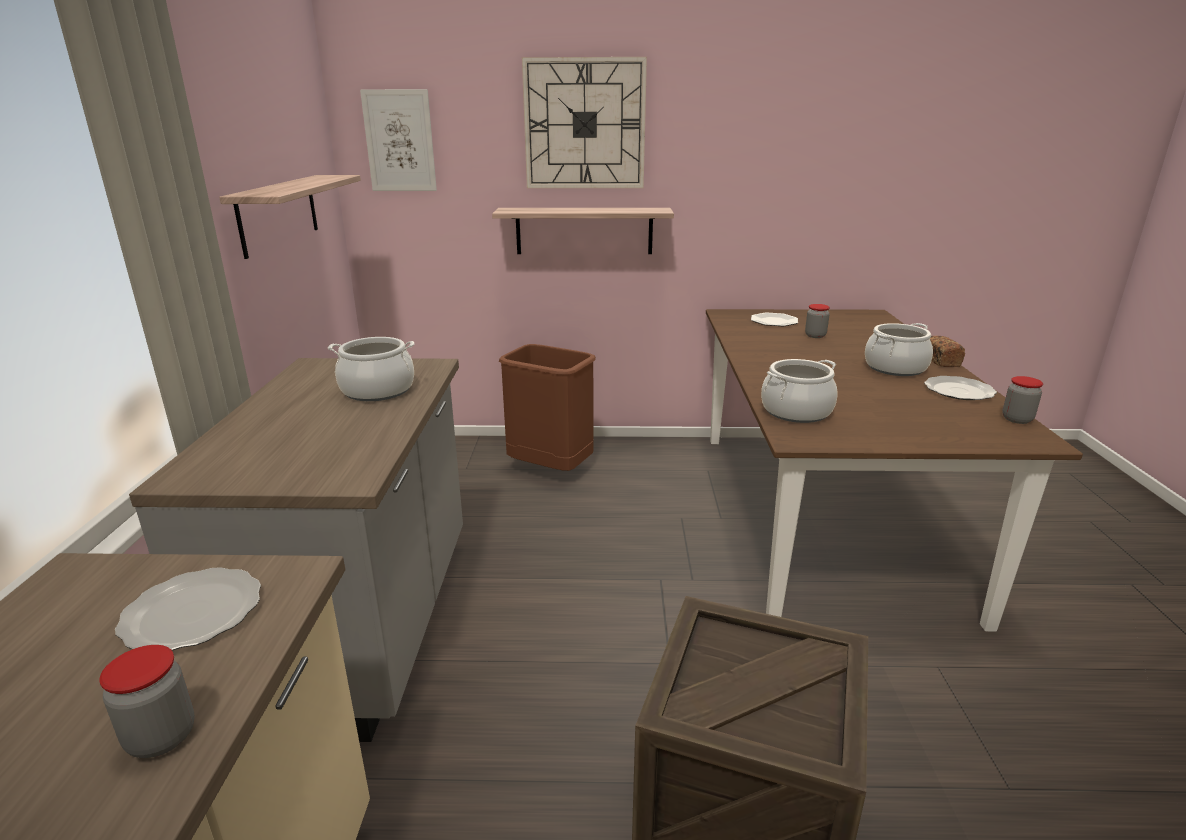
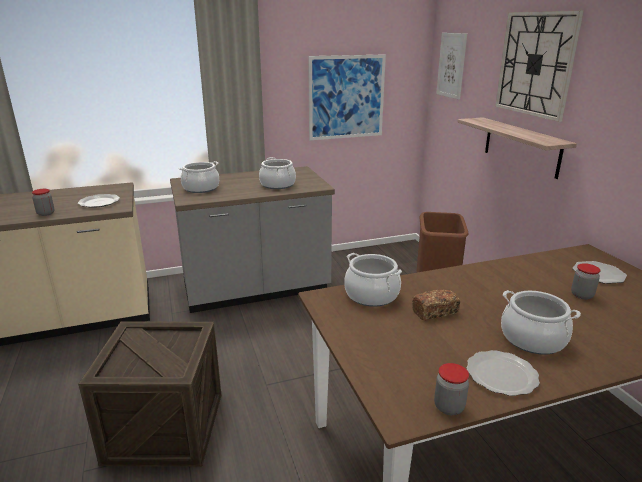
camera: 70 degrees right, 0 degrees up
(279, 214) = (346, 97): shelf -> picture
(289, 459) = (201, 188): none -> cooking pot
(940, 360) = (598, 368): bread -> bread (435, 312)

